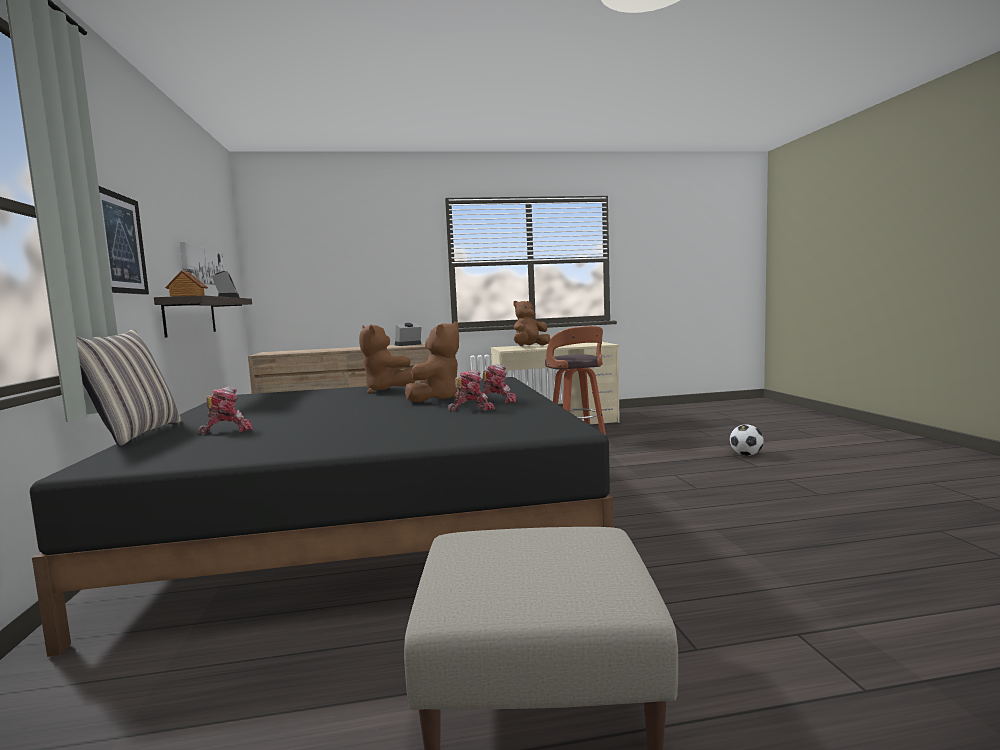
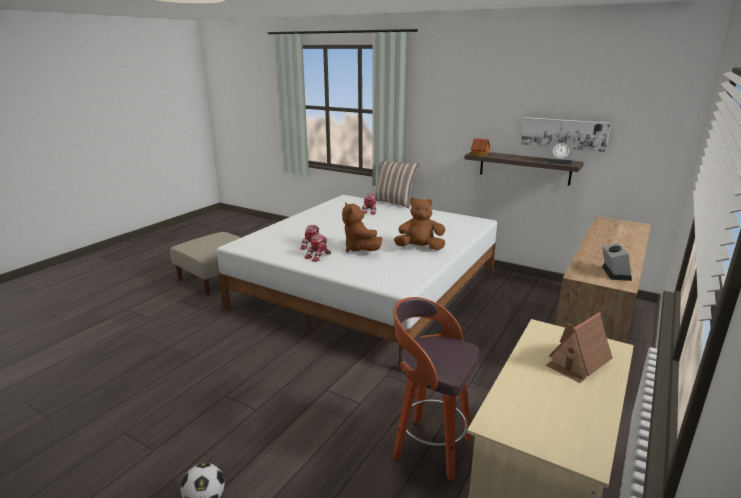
camera: 130 degrees right, 15 degrees up
(119, 244) = (445, 122): picture -> none
(370, 521) = (367, 290): black bed -> white bed
(530, 346) = (577, 363): brown plush toy -> toy house

